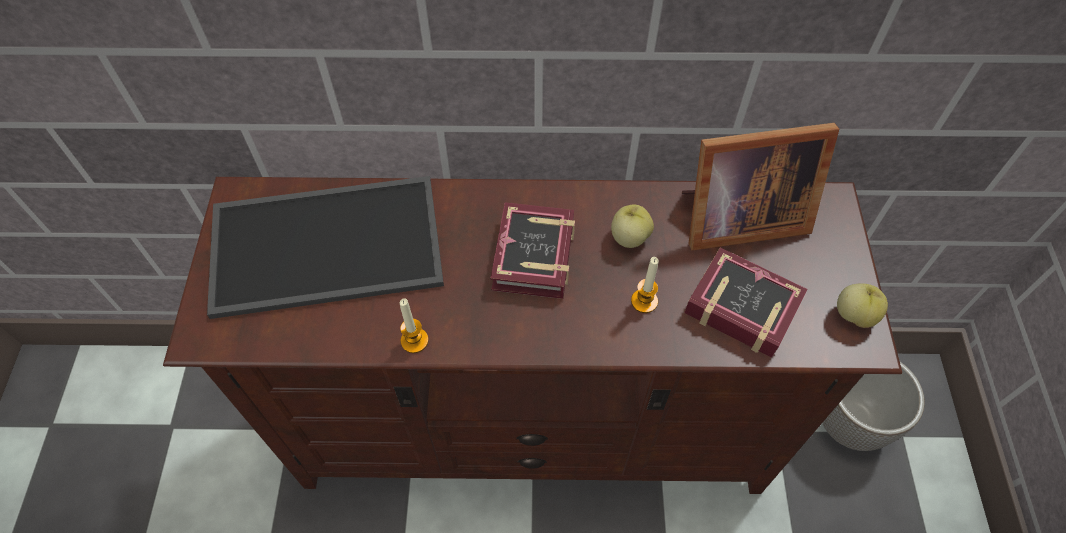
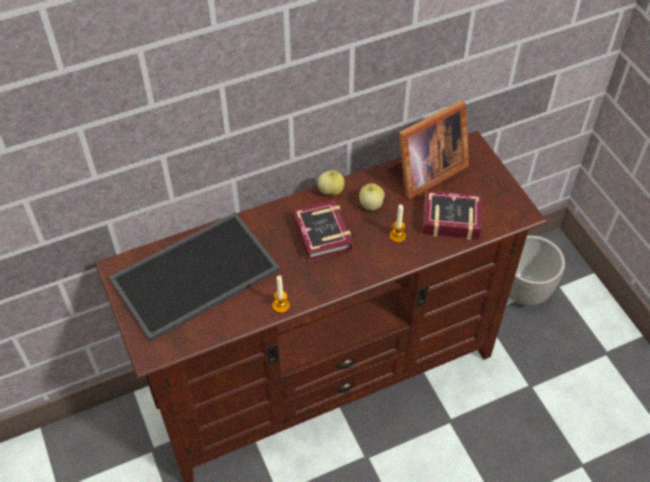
camera: 25 degrees left, 5 degrees down
(854, 314) = (510, 201): apple -> apple (331, 190)

